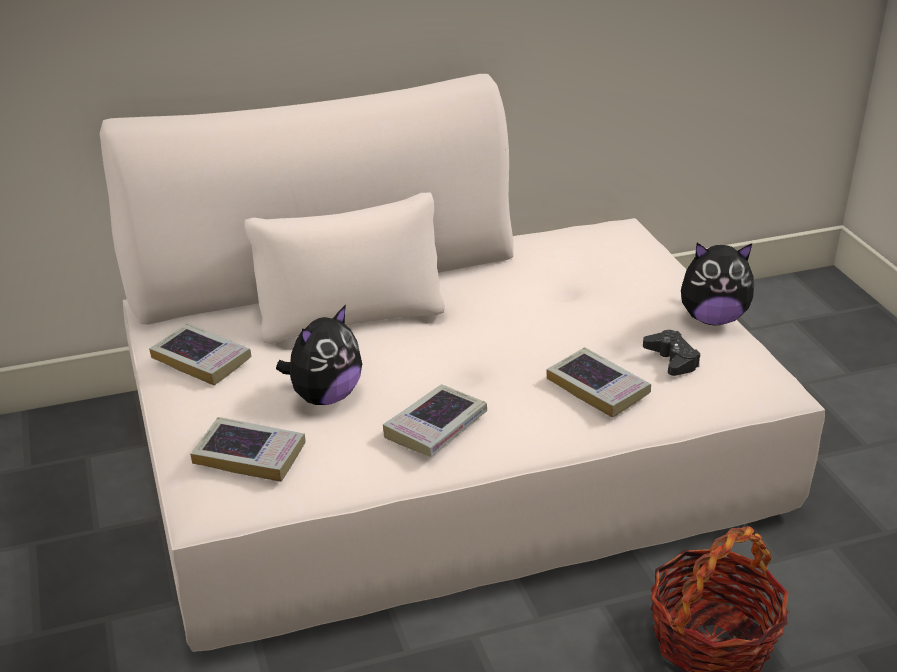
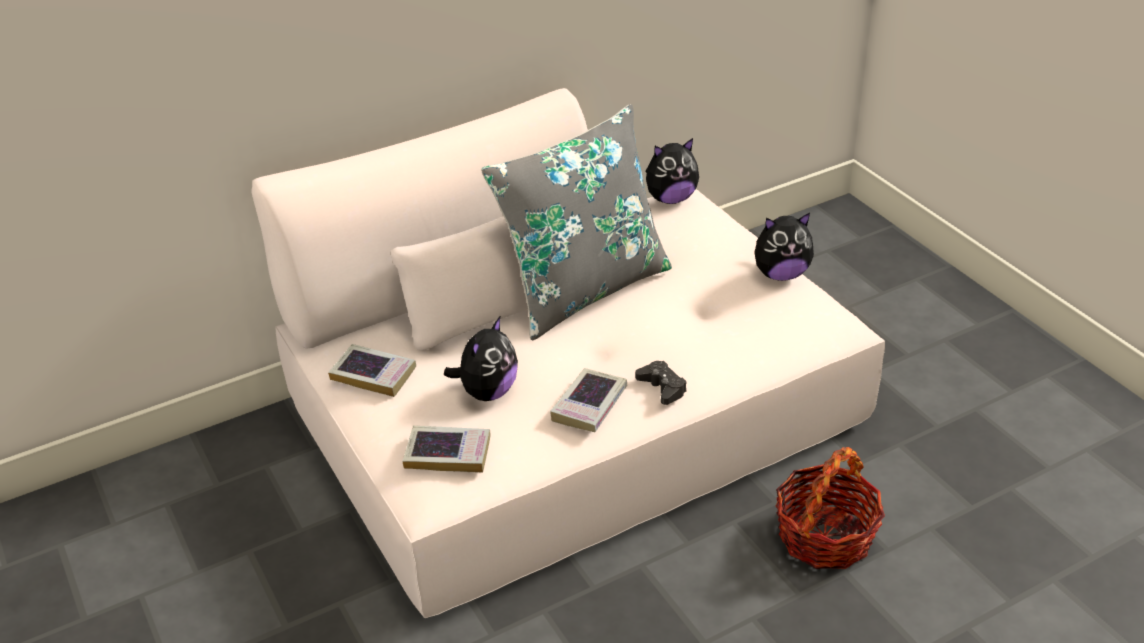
camera: 10 degrees left, 5 degrees up
(474, 305) = (584, 289): none -> grey pillow
(597, 388) = (707, 351): book -> none
(605, 227) = (670, 198): none -> plush toy
(672, 359) = (759, 316): black game controller -> black game controller (662, 387)

